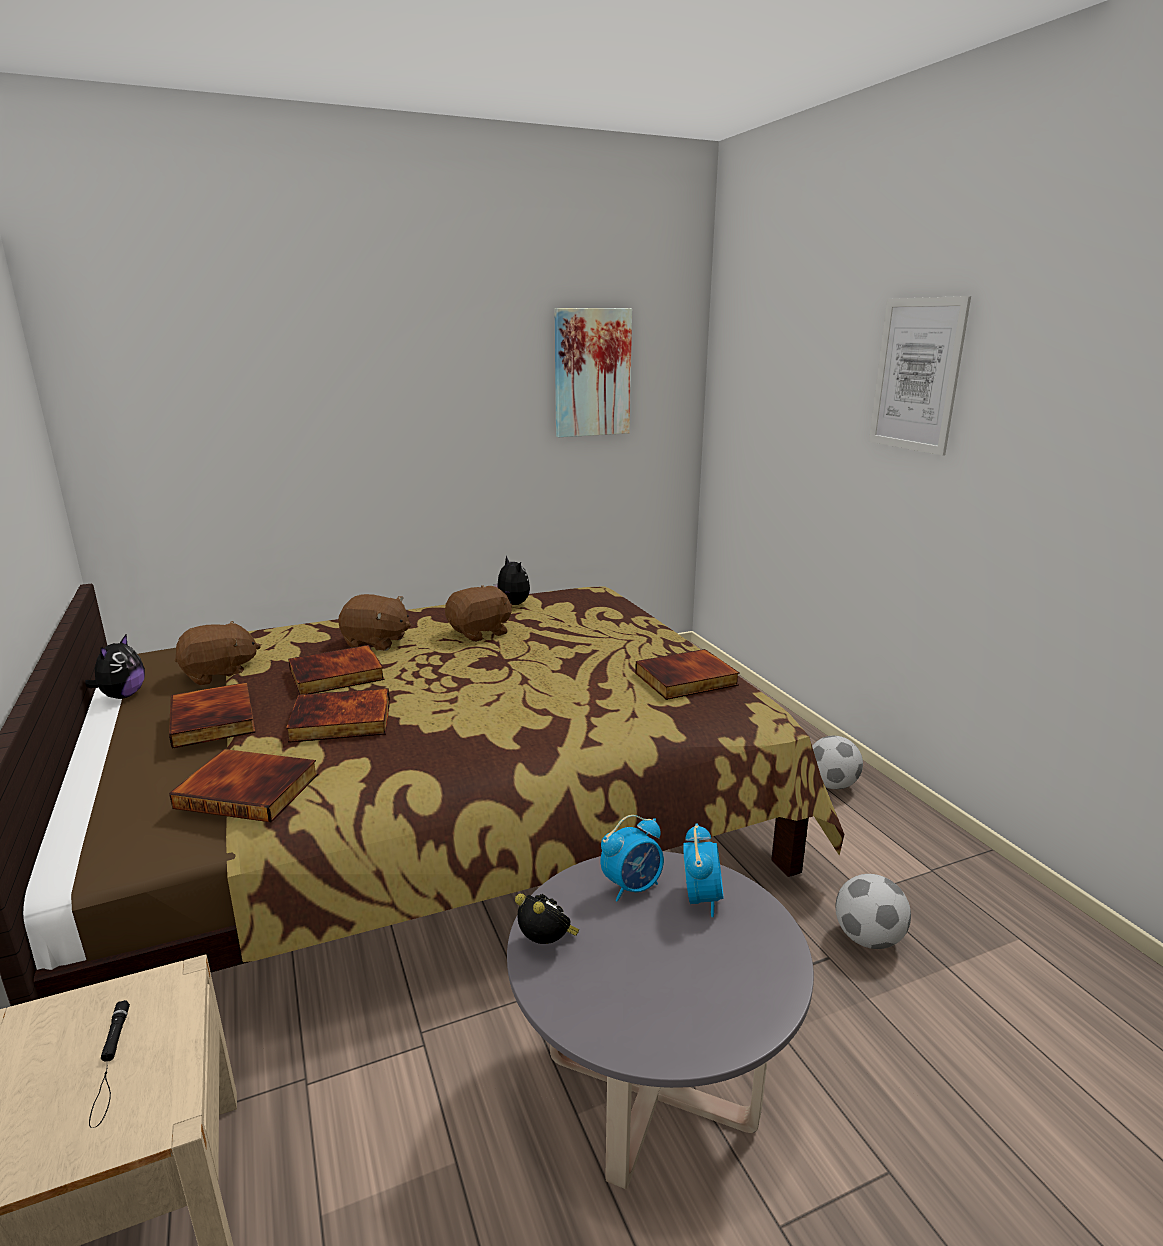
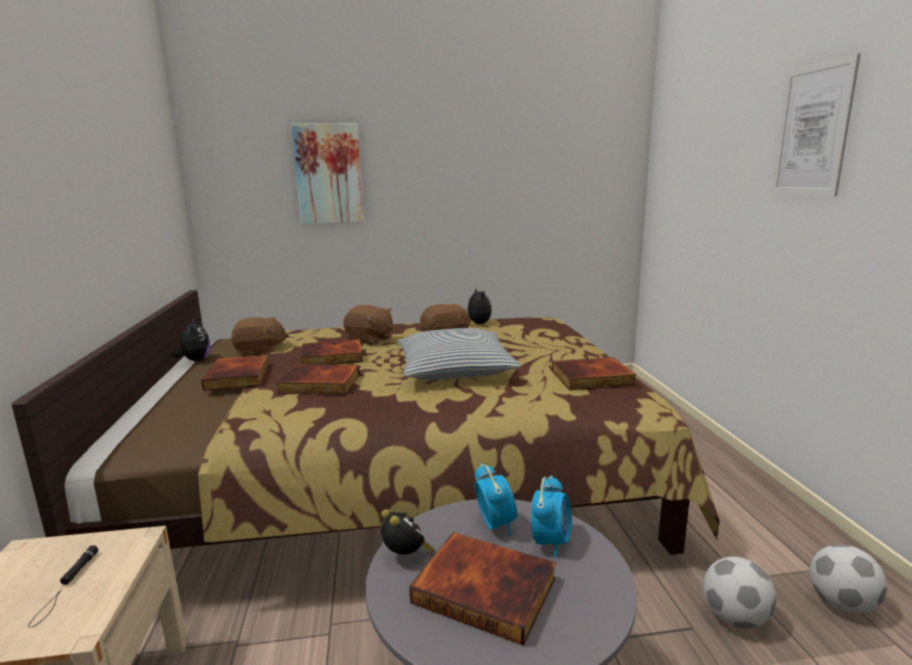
camera: 15 degrees right, 5 degrees down
(122, 696) = (195, 360): plush toy -> plush toy turned 45 degrees counterclockwise
(250, 789) = (236, 419): book -> book (486, 589)
(513, 680) = (454, 369): none -> pillow
(592, 373) = (554, 157): picture -> picture (328, 174)
(632, 886) = (495, 524): alarm clock -> alarm clock turned 90 degrees counterclockwise
(831, 784) = (729, 487): football -> football (841, 604)

